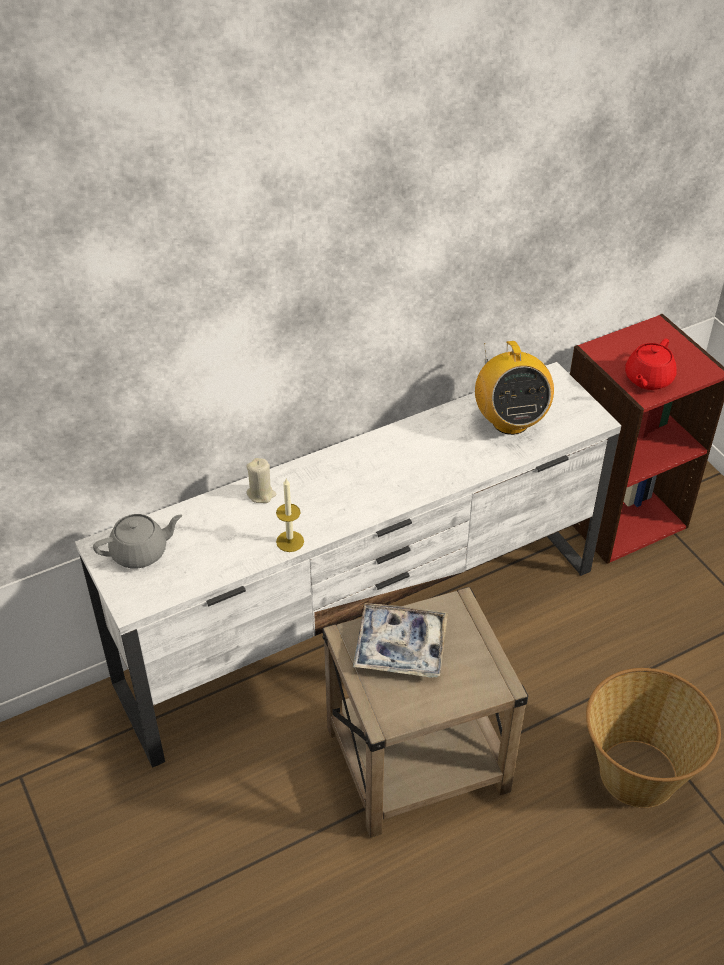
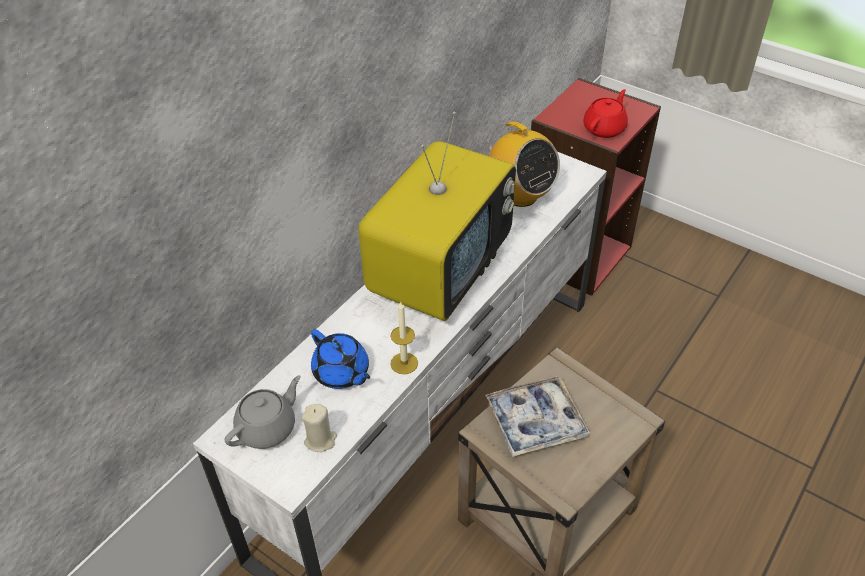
camera: 25 degrees left, 0 degrees up
(230, 529) = (341, 373): none -> blue teapot
(261, 494) = (349, 330): beige candle -> beige candle (320, 440)
(377, 472) = (440, 274): none -> television
(637, 772) = (716, 449): basket -> none
(647, 379) = (605, 128): red teapot -> red teapot turned 150 degrees counterclockwise

